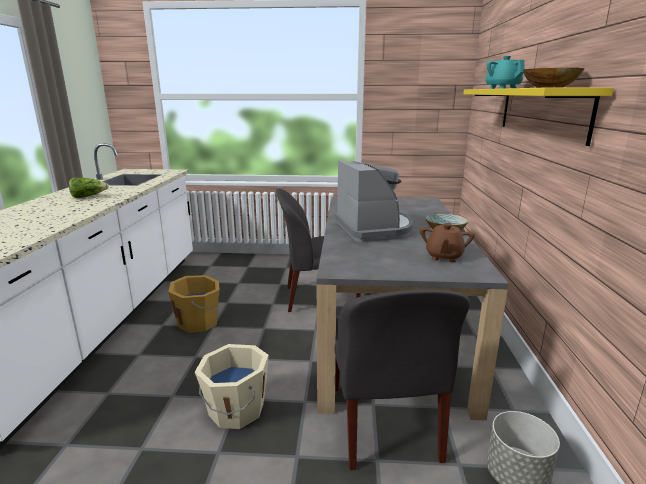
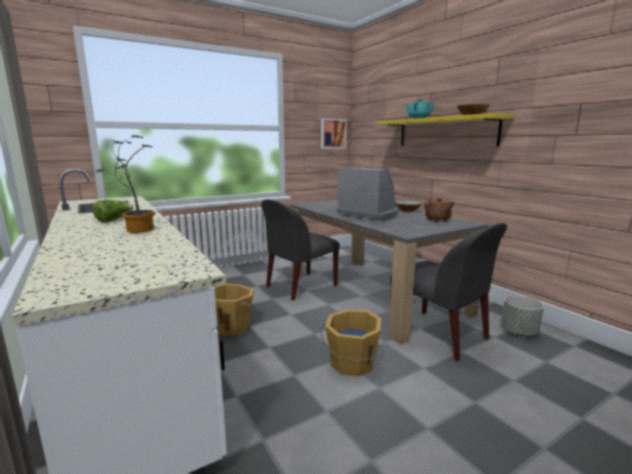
camera: 35 degrees left, 5 degrees down
(67, 211) = (136, 230): none -> potted plant
(235, 410) = (352, 363): beige bucket -> orange bucket
(439, 103) = (332, 133): none -> picture

